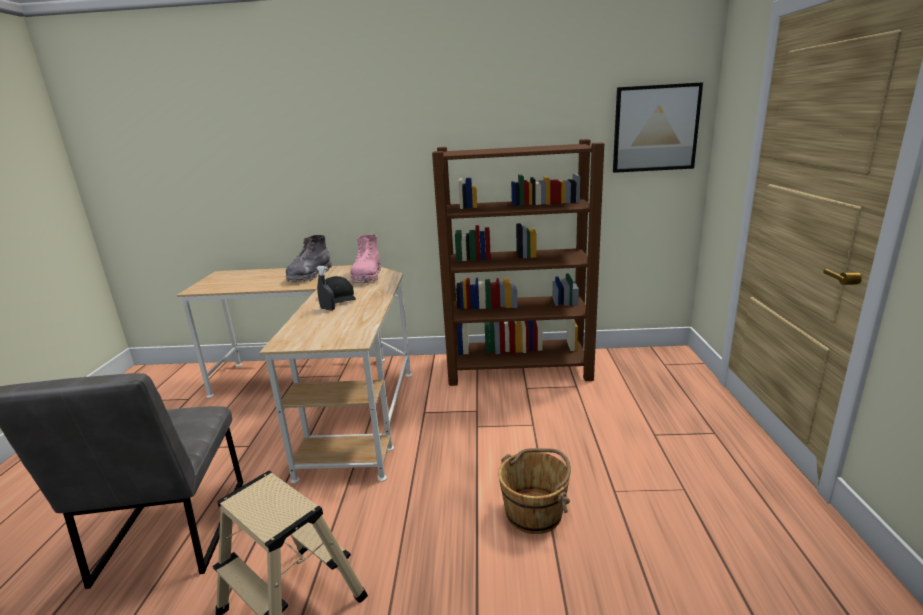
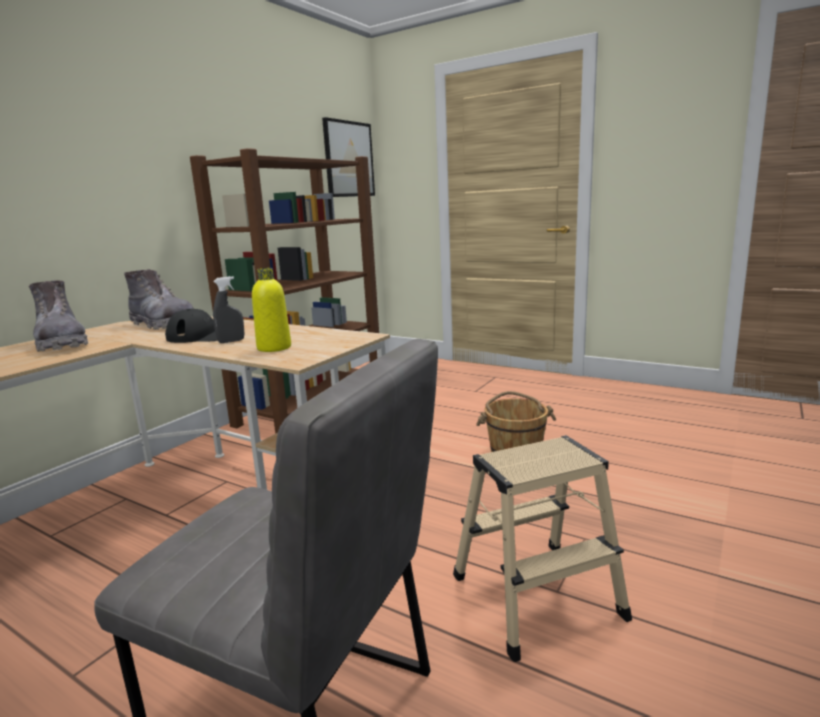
camera: 60 degrees left, 5 degrees down
(313, 326) = (274, 348): none -> yellow bottle
(367, 276) = (163, 324): pink boot -> grey boot

